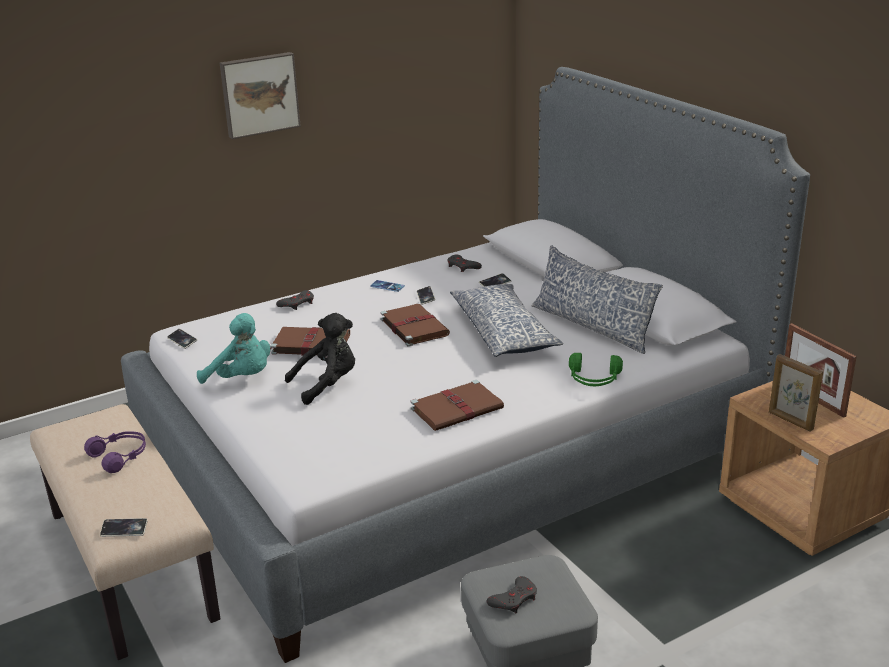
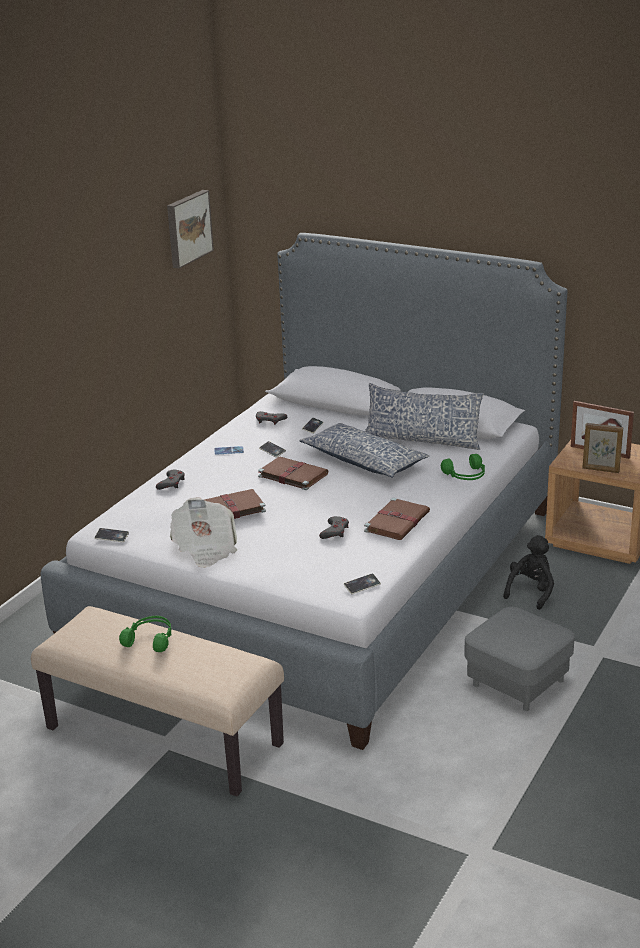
camera: 30 degrees left, 0 degrees up
(120, 456) = (150, 639): purple headphones -> green headphones
(124, 530) = (227, 683): phone -> phone (362, 586)
(242, 378) = (205, 549): turquoise plush toy -> newspaper
(259, 94) = (71, 302): picture -> picture (187, 228)
(327, 385) = (280, 534): black plush toy -> black plush toy (531, 592)
(514, 599) = (514, 639): grey game controller -> grey game controller (335, 531)

